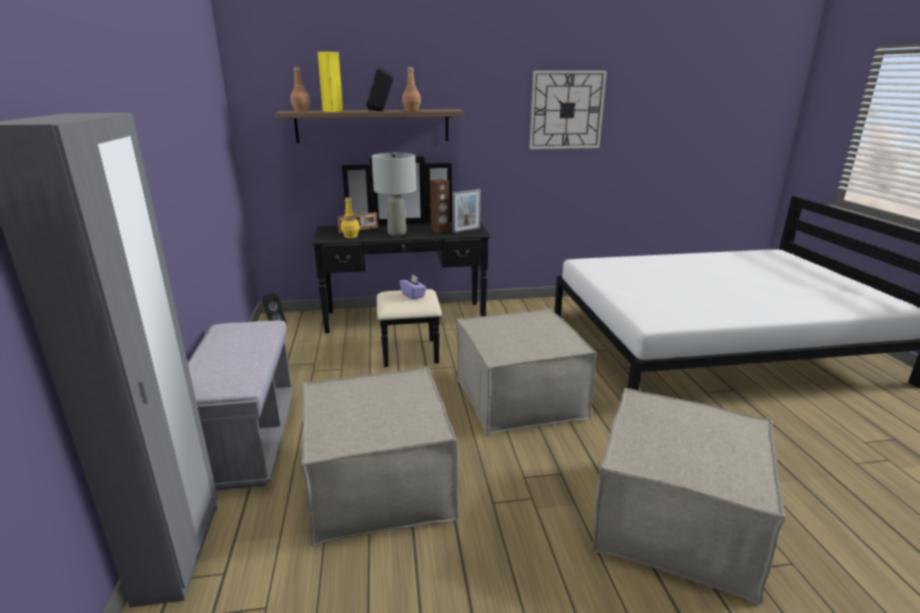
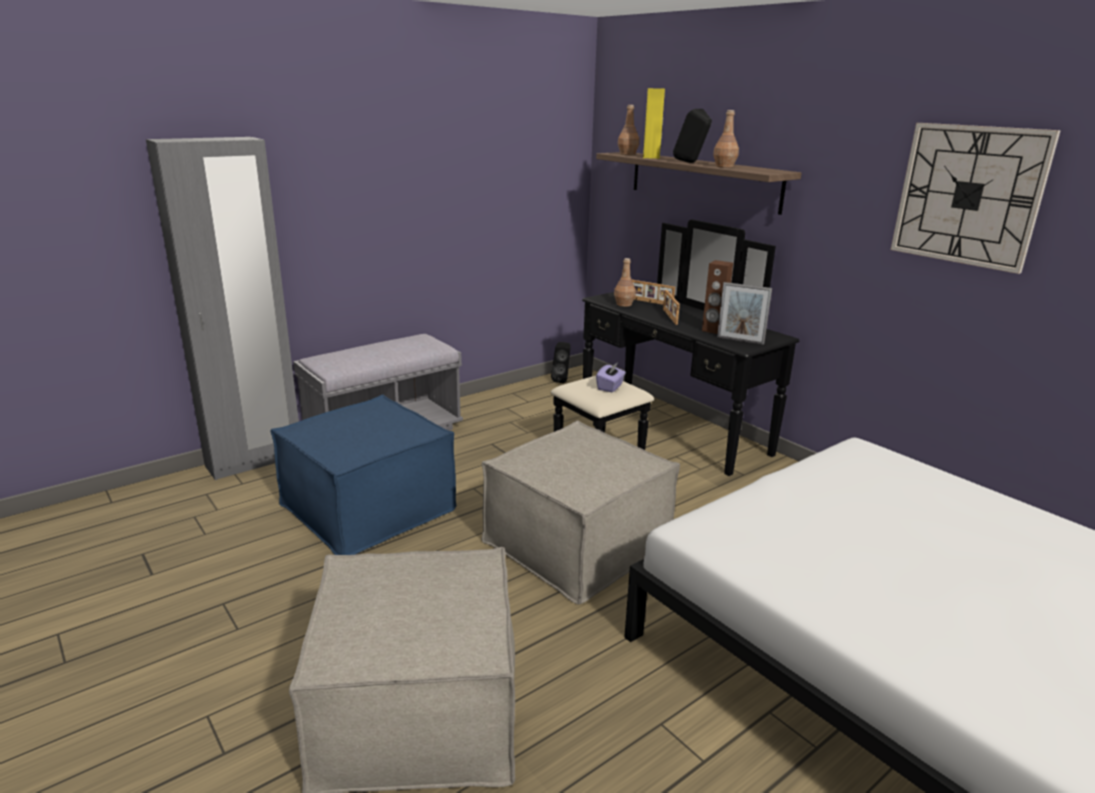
camera: 60 degrees right, 0 degrees up
(350, 236) = (624, 304): yellow bottle -> brown bottle
(379, 484) = (367, 508): beige ottoman -> blue ottoman
(397, 233) = (669, 317): grey table lamp -> picture frame

